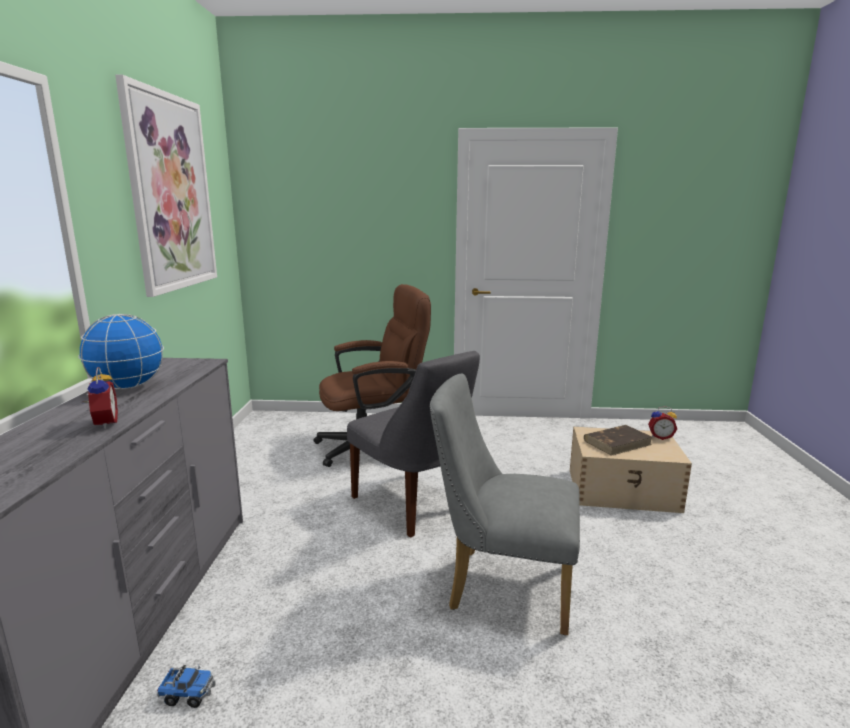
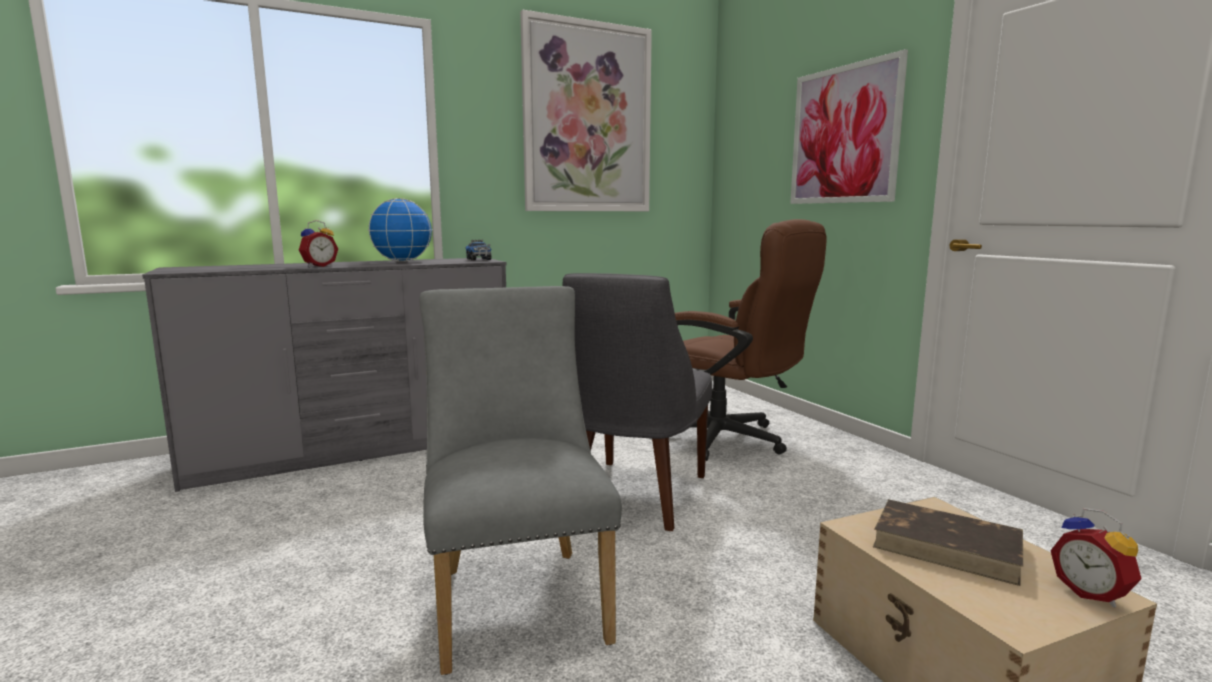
camera: 60 degrees right, 5 degrees down
(188, 694) = (284, 493): toy truck -> toy truck (478, 259)
(382, 219) = (844, 135): none -> picture

